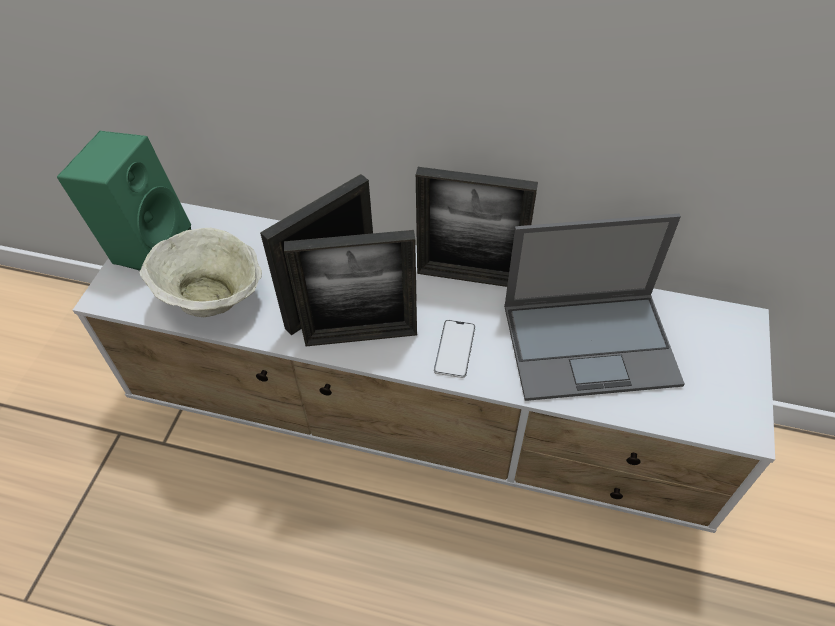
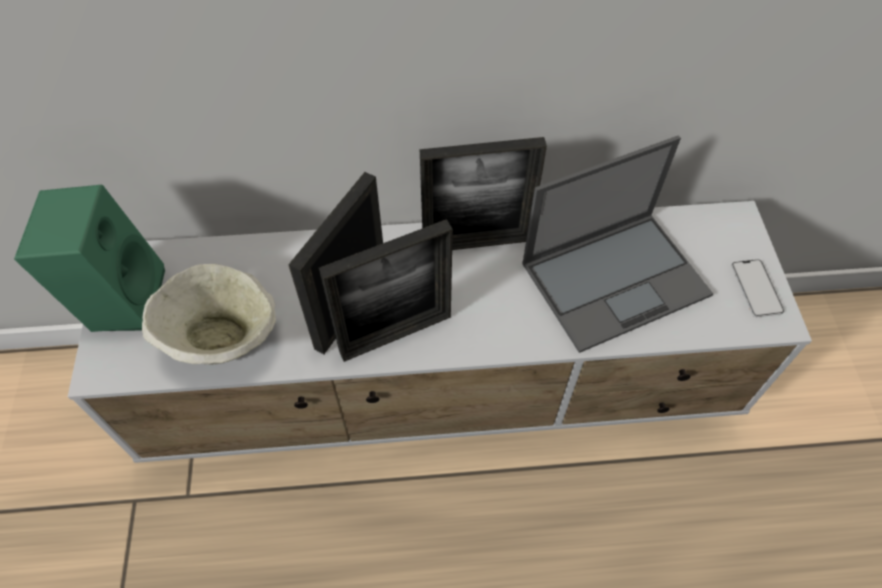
camera: 20 degrees left, 5 degrees up
(454, 349) = (492, 320): phone -> phone (756, 288)

